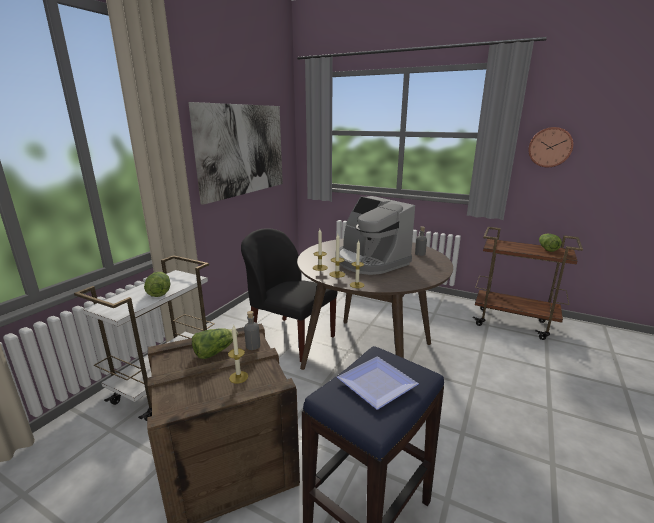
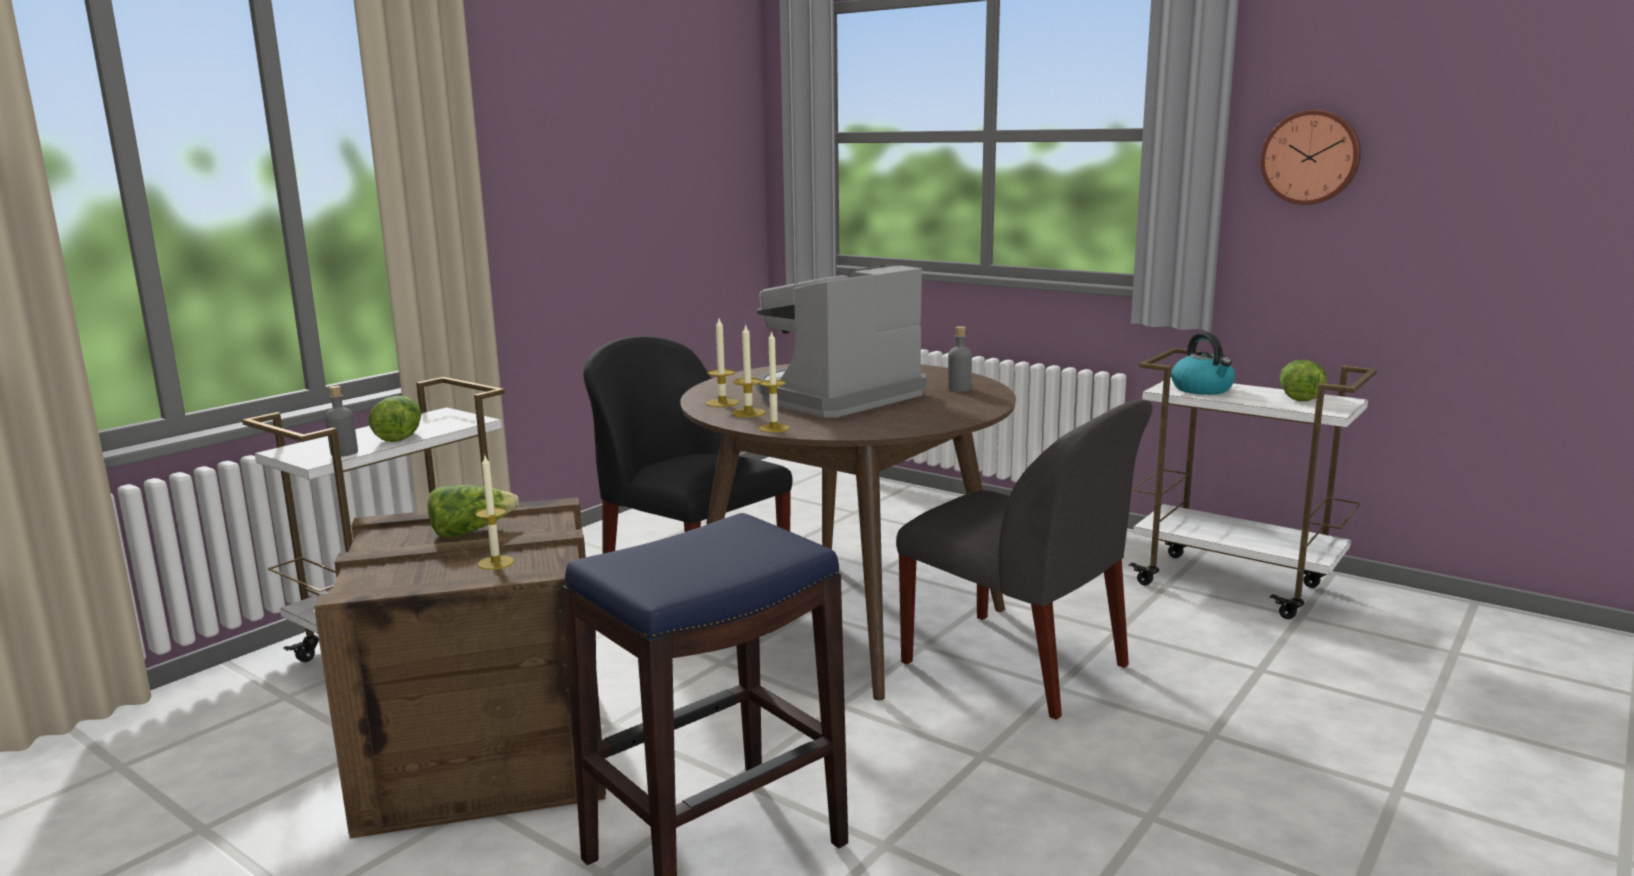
camera: 10 degrees right, 5 degrees down
(242, 150) = (622, 174): picture -> none
(253, 346) = (545, 527): grey bottle -> grey bottle (344, 453)
(370, 261) = (836, 397): coffee machine -> coffee machine turned 75 degrees clockwise
(380, 384) = (708, 552): plate -> none
(452, 375) = (1019, 666): none -> grey chair
(506, 246) = (1203, 389): none -> kettle
(514, 324) = (1236, 587): brown cart -> white cart

